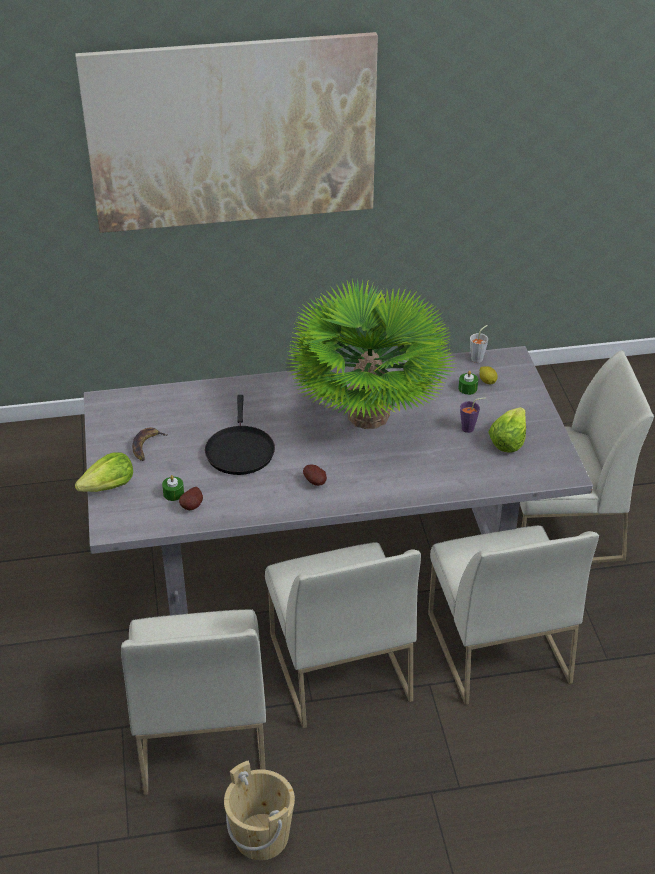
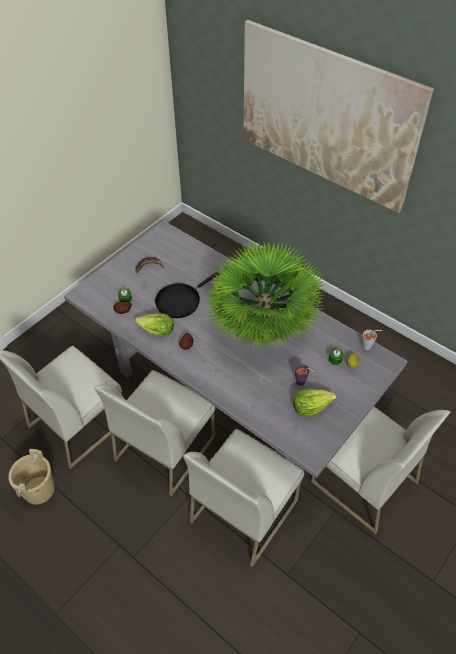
camera: 50 degrees right, 10 degrees up
(109, 487) = (107, 274): lettuce -> lettuce (156, 331)

